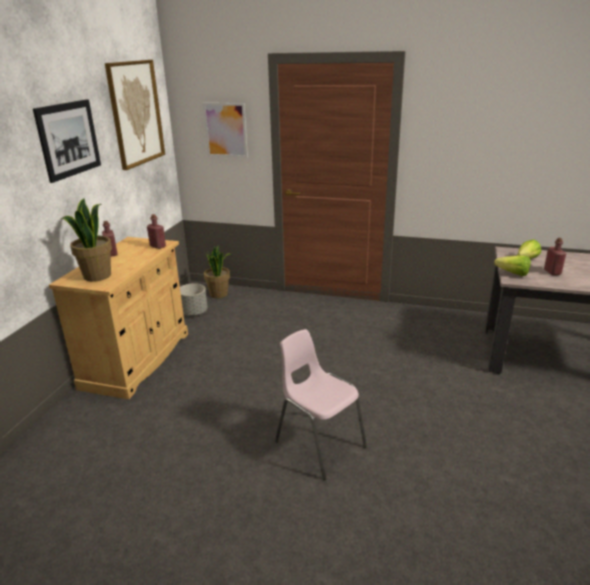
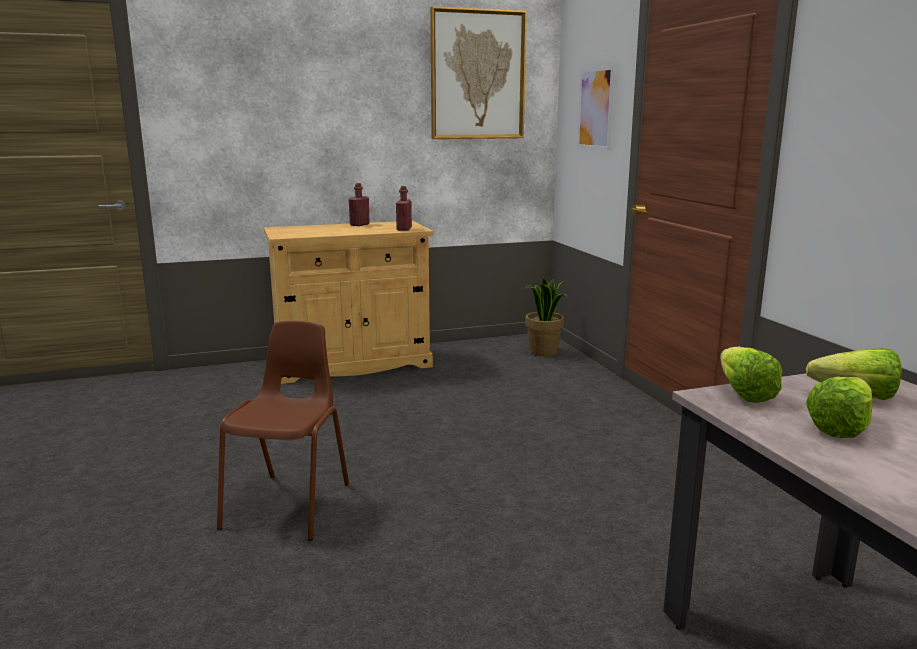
camera: 55 degrees right, 10 degrees down
(69, 139) = (344, 83): picture -> none
(97, 276) = (300, 231): potted plant -> none
(194, 312) = (481, 355): grey planter -> none
(319, 443) = (290, 505): pink chair -> brown chair
(552, 272) = (845, 426): red bottle -> lettuce

